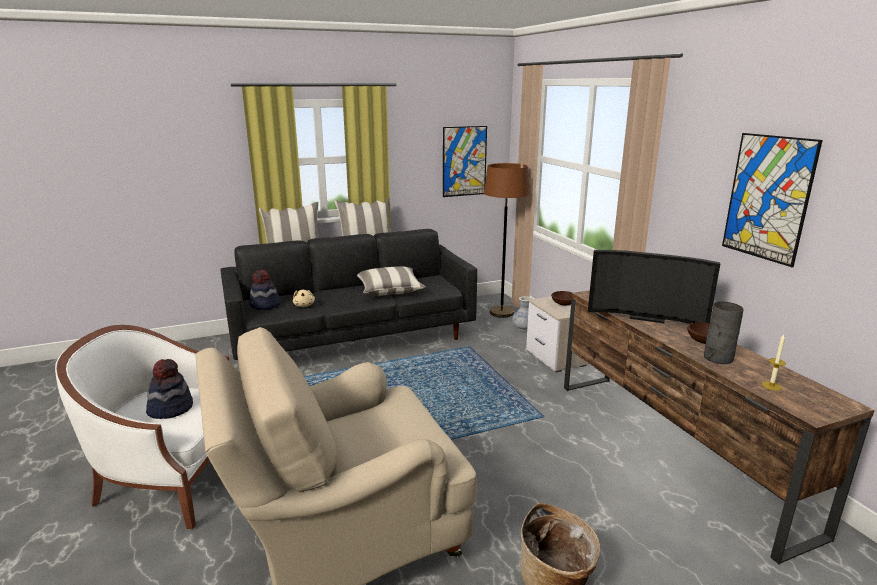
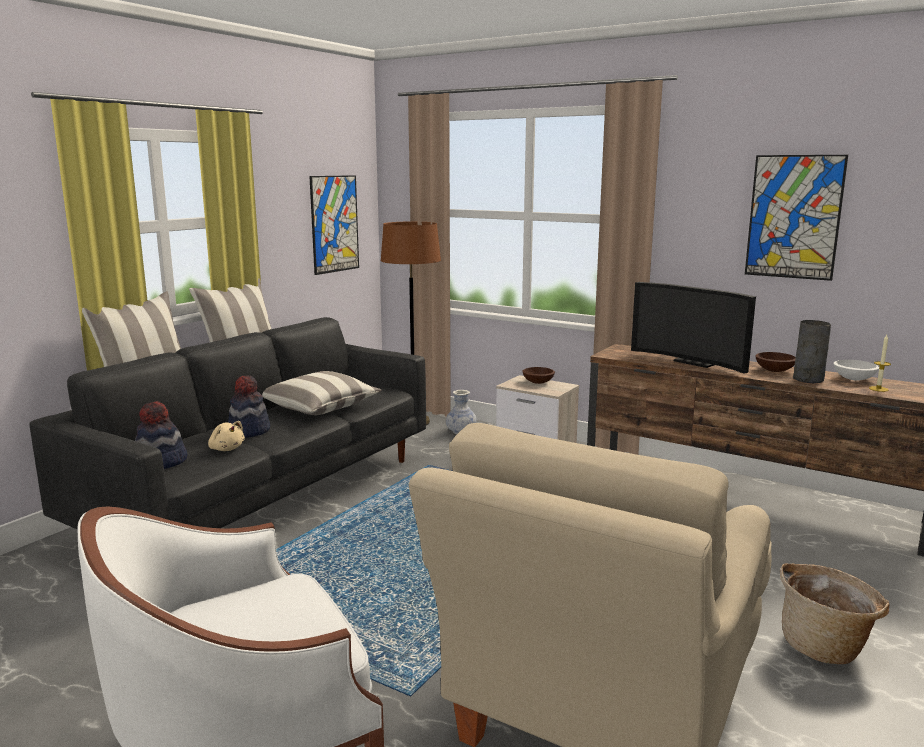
camera: 35 degrees left, 5 degrees down
(170, 409) = (251, 626): hat -> hat (248, 431)
(646, 317) = (694, 362): television -> television turned 60 degrees clockwise
(770, 370) = (854, 379): none -> white bowl

